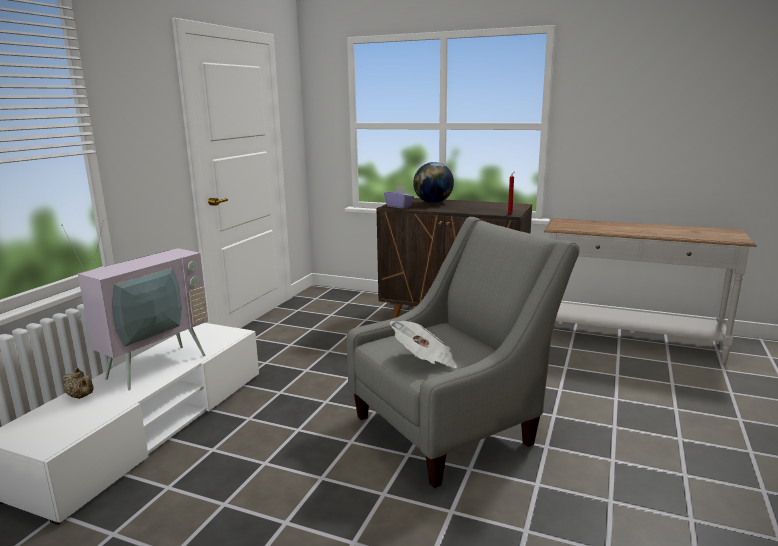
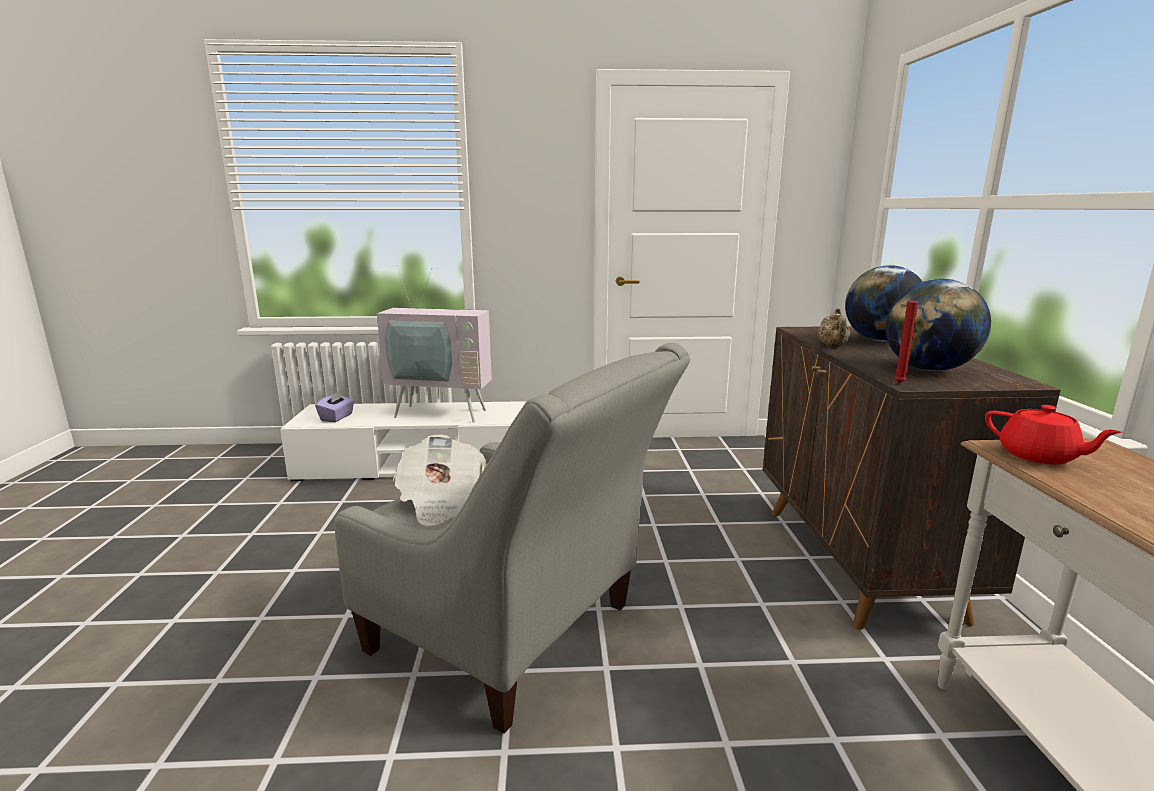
camera: 65 degrees right, 0 degrees up
(81, 396) = (377, 408): beige teapot -> beige teapot (832, 346)
(399, 206) = (808, 332): purple tissue box -> purple tissue box (337, 417)
(492, 208) = (928, 369): none -> globe
(567, 227) = (1039, 456): none -> red teapot

